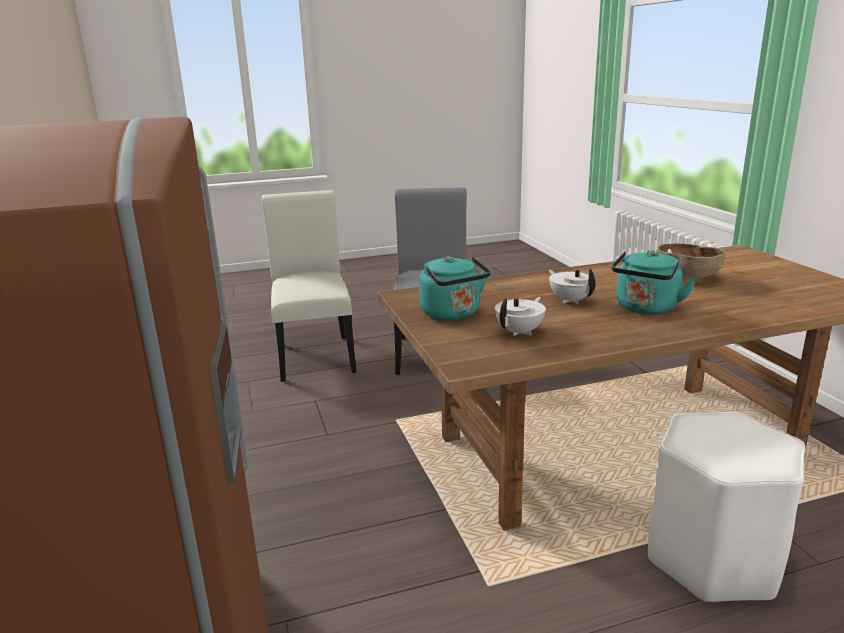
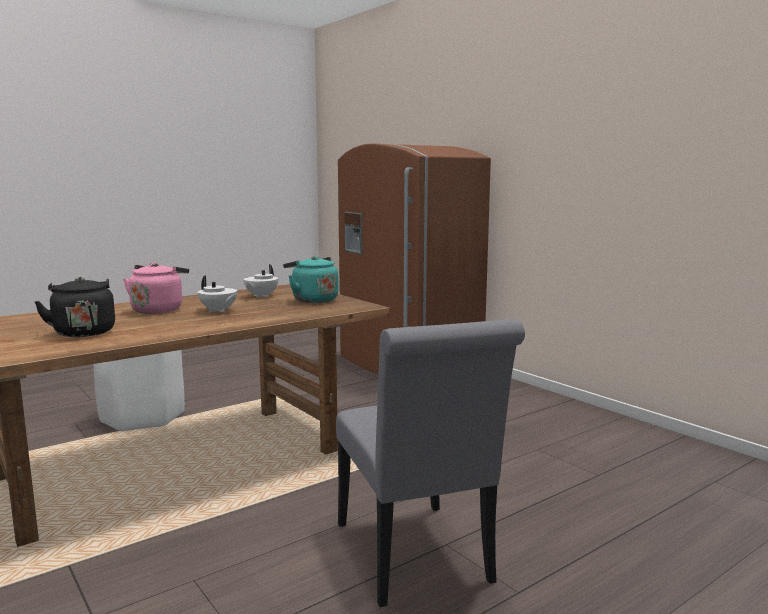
camera: 160 degrees right, 10 degrees down
(315, 354) = (583, 523): white chair -> none
(645, 309) = (158, 310): turquoise kettle -> pink kettle
(686, 277) = (83, 332): brown bowl -> black kettle

